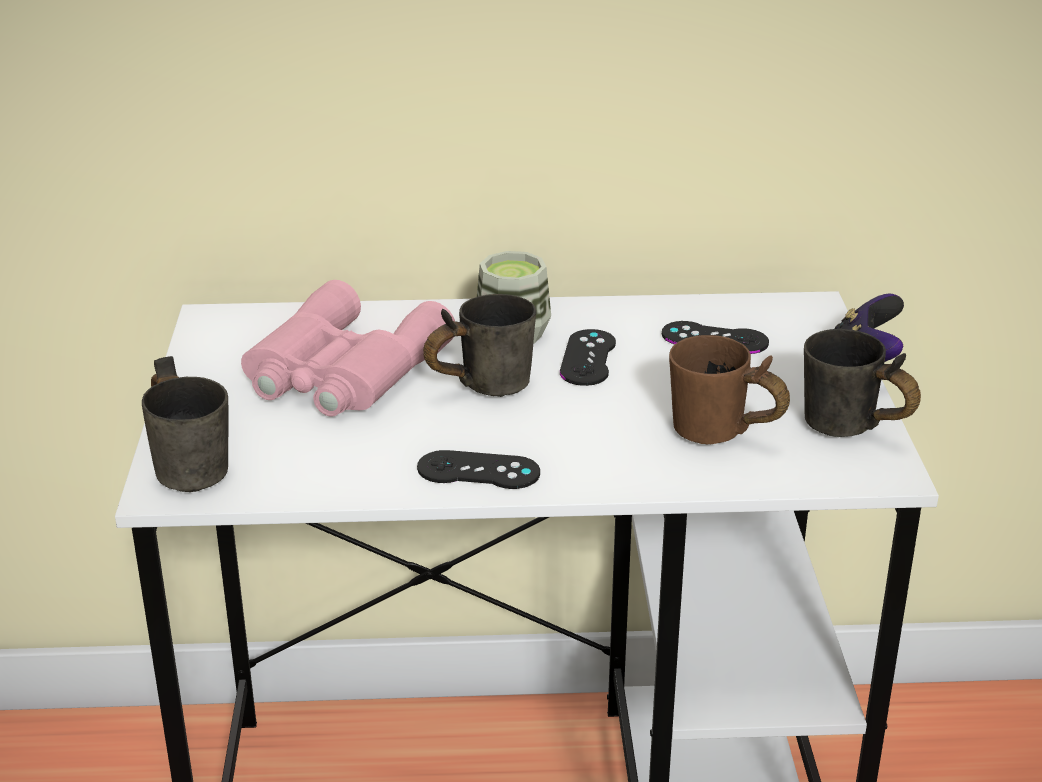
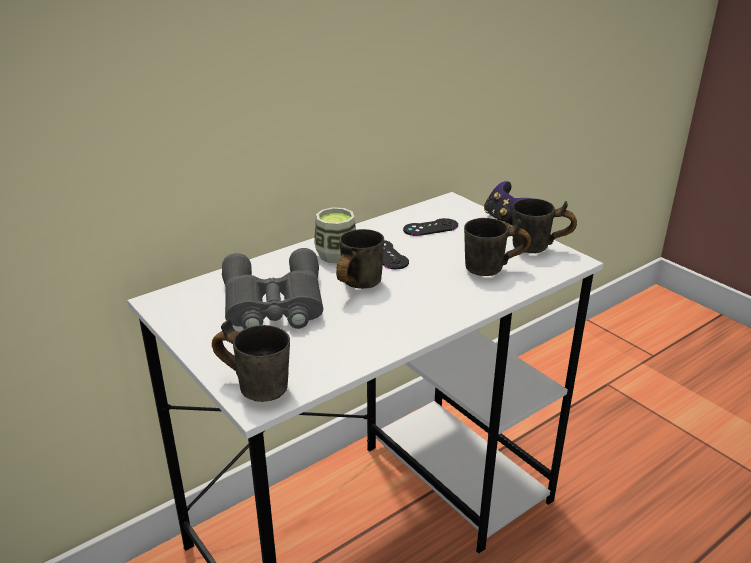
camera: 35 degrees left, 0 degrees up
(341, 371) = (273, 303): pink binoculars -> grey binoculars
(478, 471) = (409, 326): black game controller -> none
(718, 440) = (493, 271): brown mug -> grey mug

